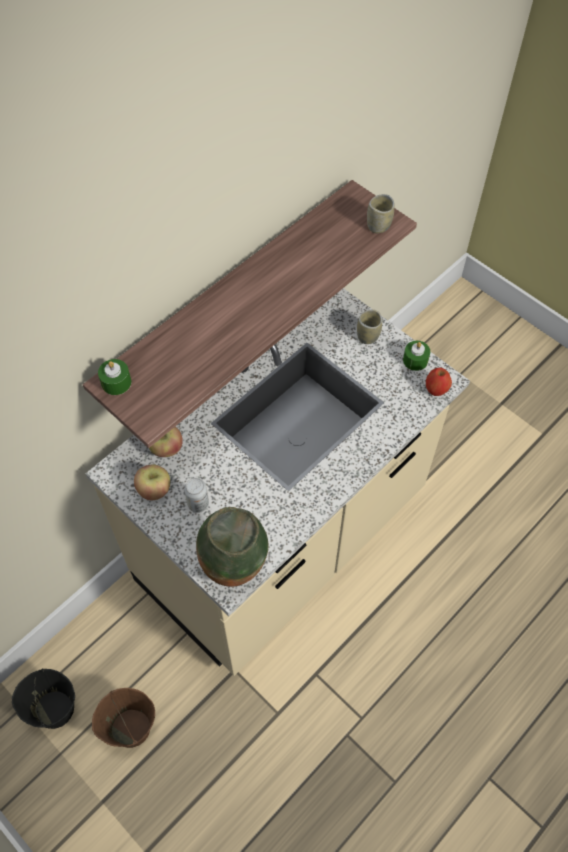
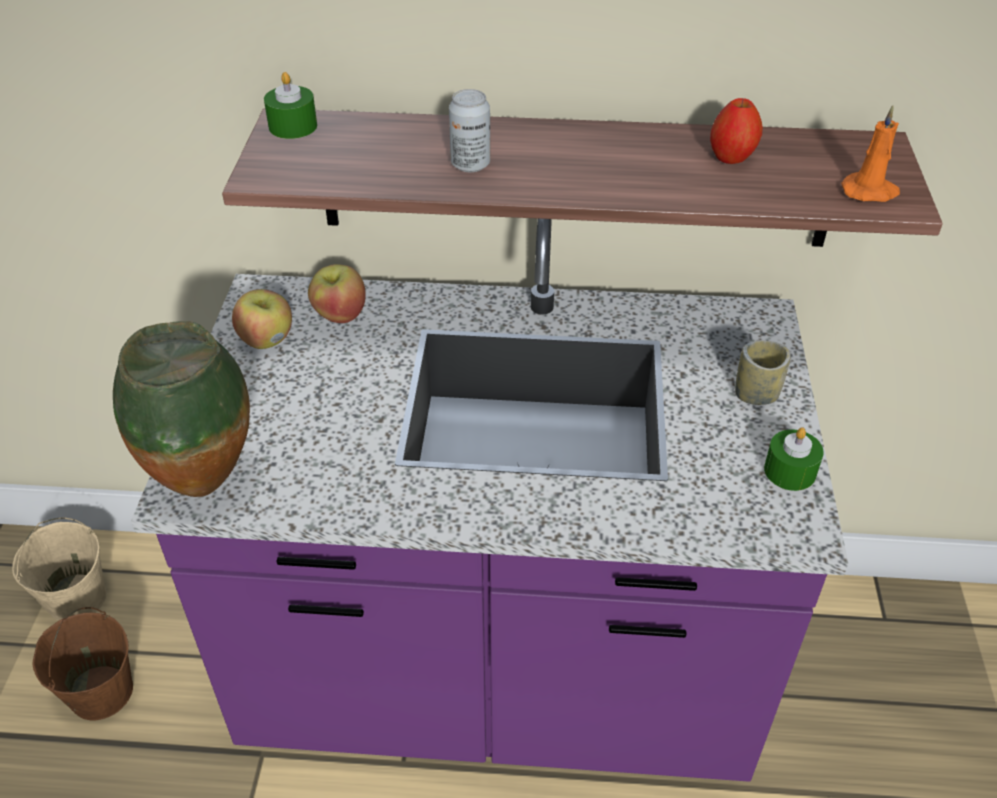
camera: 50 degrees right, 15 degrees down
(54, 709) = (76, 598): black bucket -> beige bucket
(198, 504) = (283, 389): can -> can (470, 164)
(284, 539) = (498, 674): beige counter -> purple counter
(378, 225) = (870, 191): cup -> orange candle
(436, 389) = (771, 529): apple -> apple (731, 158)

